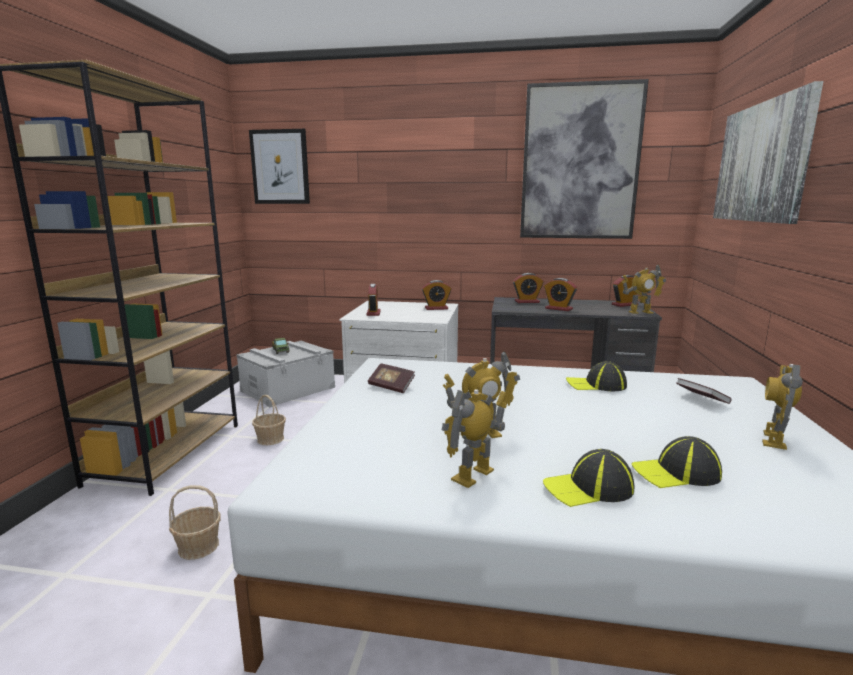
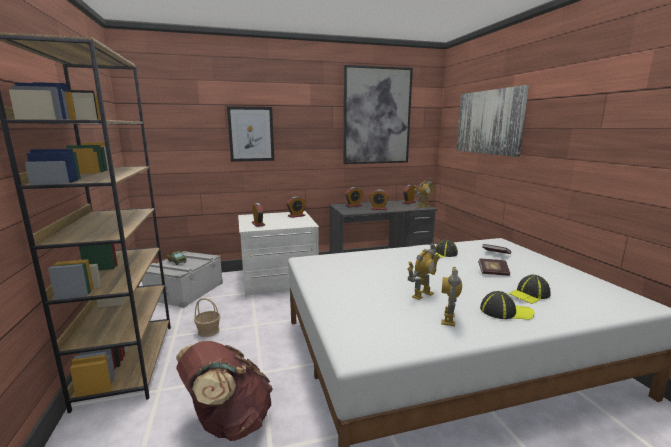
camera: 25 degrees left, 0 degrees up
(198, 546) = (228, 422): basket -> brown backpack
(280, 167) = (158, 115): picture -> picture (251, 134)
(391, 386) = (333, 275): book -> book (493, 273)
(588, 488) = (505, 311): cap -> cap turned 135 degrees counterclockwise
(773, 440) = (545, 269): toy robot -> none

